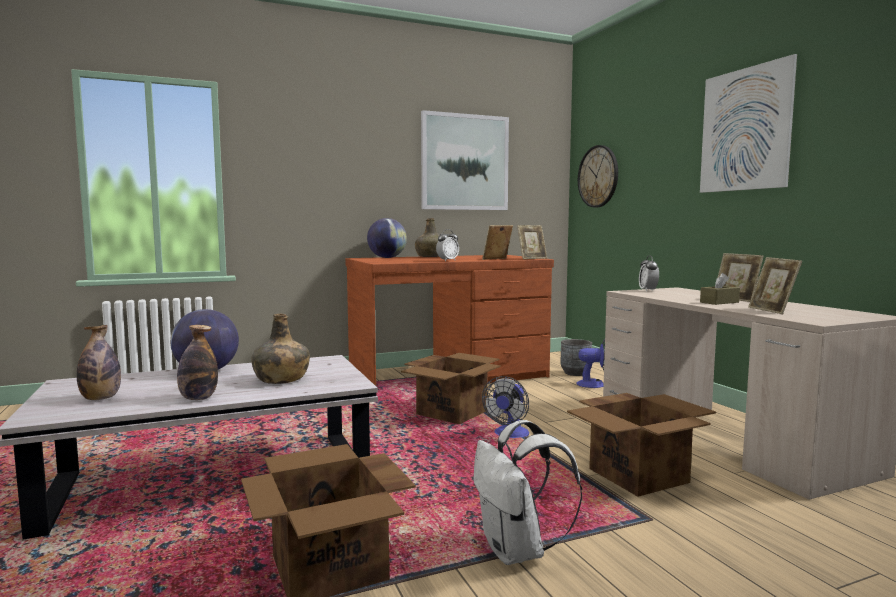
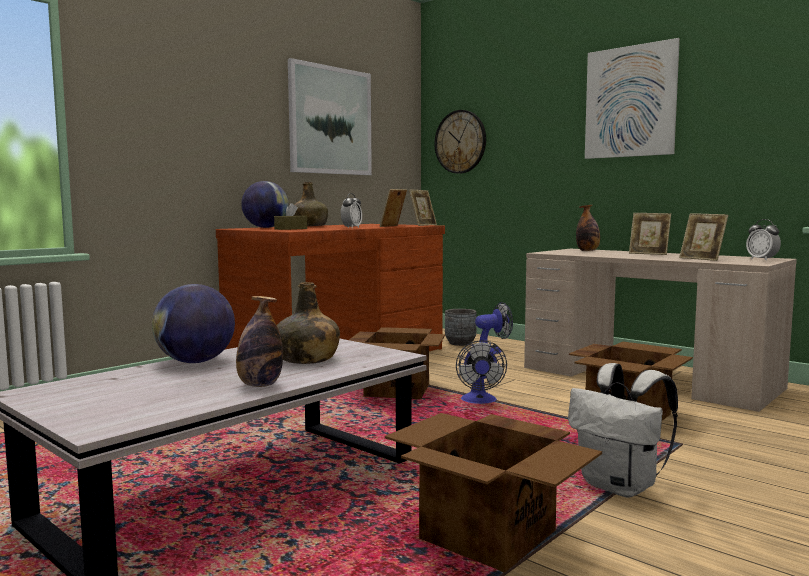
camera: 25 degrees left, 0 degrees up
(100, 398) = (133, 400): bottle -> bottle (587, 251)
(648, 290) = (559, 251): alarm clock -> alarm clock (762, 259)
(719, 302) = (645, 256): brown tissue box -> brown tissue box (291, 229)

